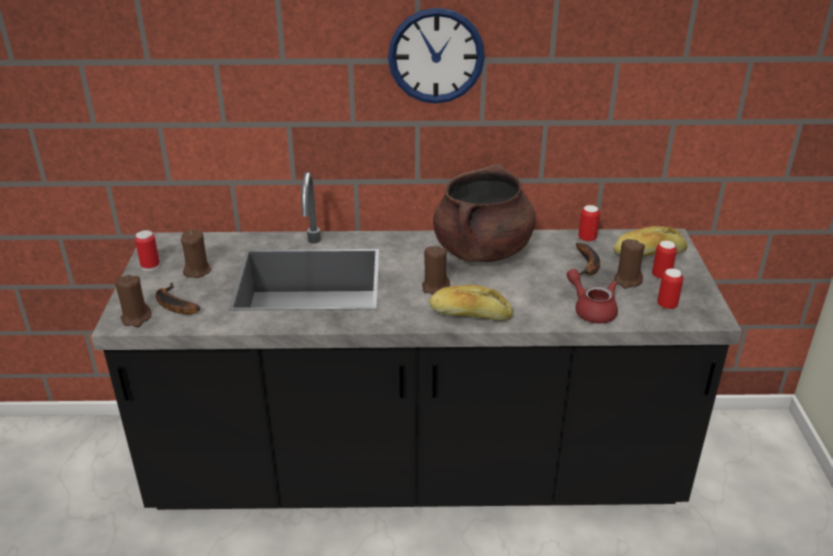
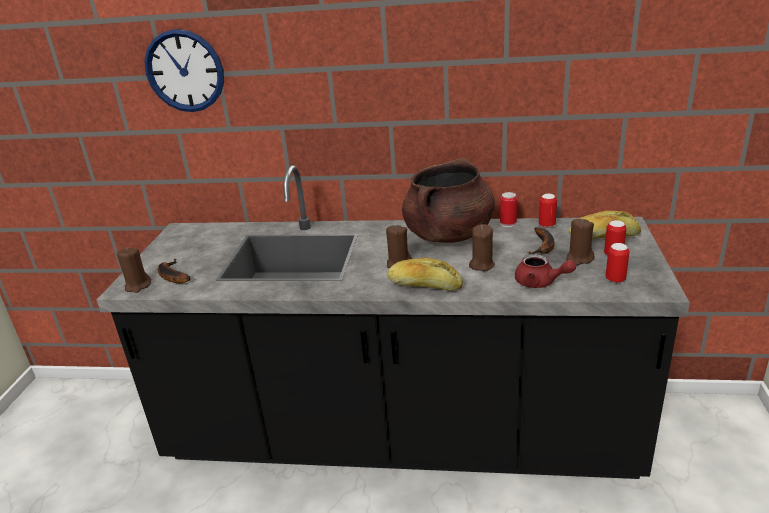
camera: 10 degrees right, 5 degrees down
(150, 266) = (165, 247): can -> can (508, 224)
(197, 271) = (201, 250): brown candle -> brown candle (481, 265)
(436, 56) = (401, 60): wall clock -> wall clock (185, 71)
(591, 310) = (540, 283): red teapot -> red teapot turned 150 degrees clockwise

